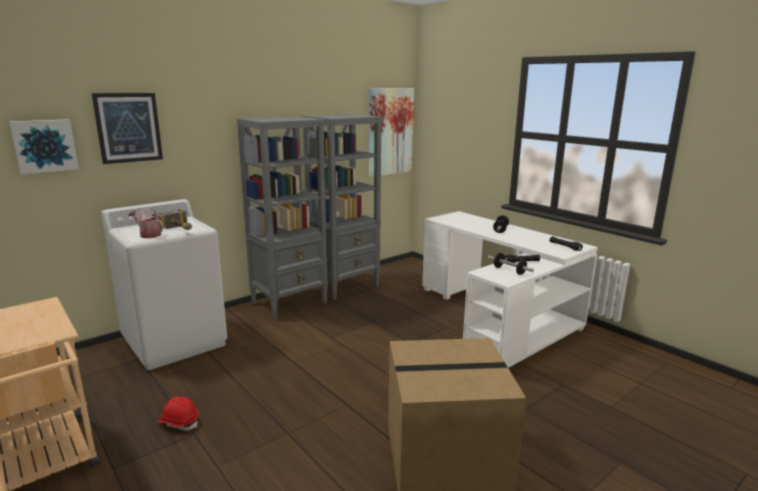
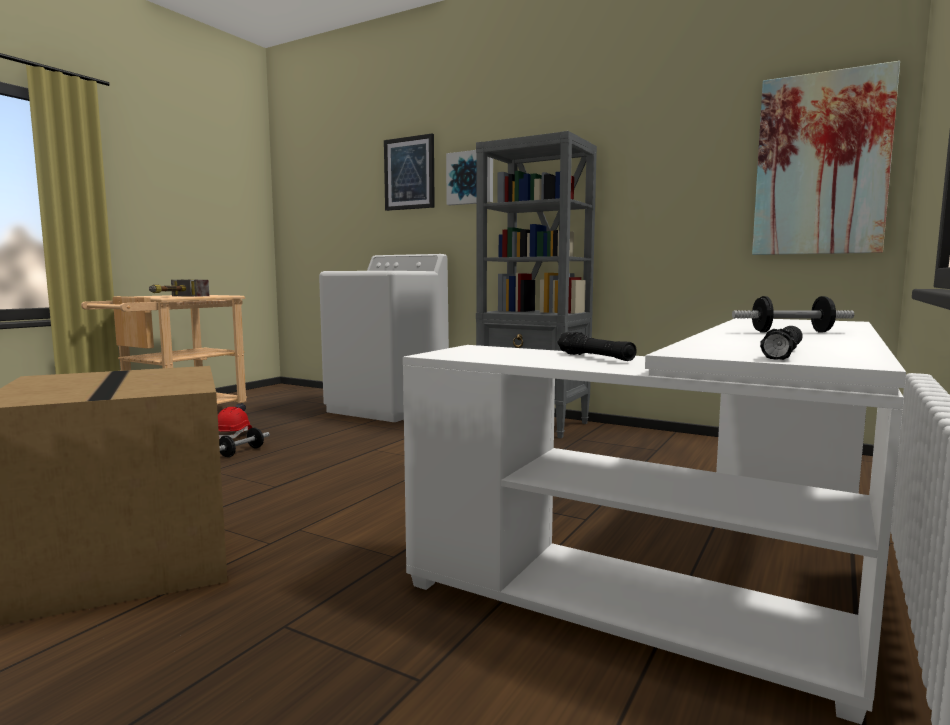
camera: 70 degrees right, 10 degrees down
(45, 146) = (351, 192): picture -> picture (470, 178)
(148, 235) = (353, 270): watering can -> none
(179, 229) = (378, 270): hammer -> hammer (174, 296)
(345, 286) = (637, 438): grey bookcase -> none
(509, 271) = (513, 354): dumbbell -> dumbbell (241, 452)

